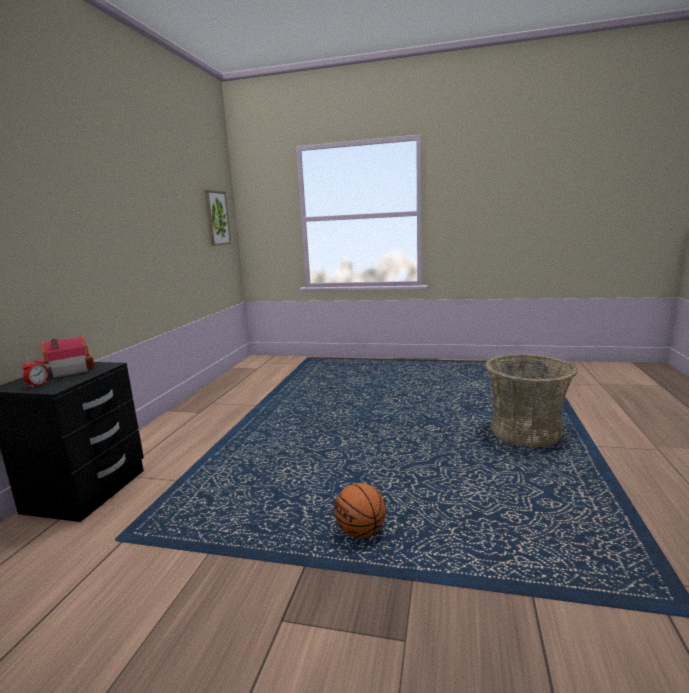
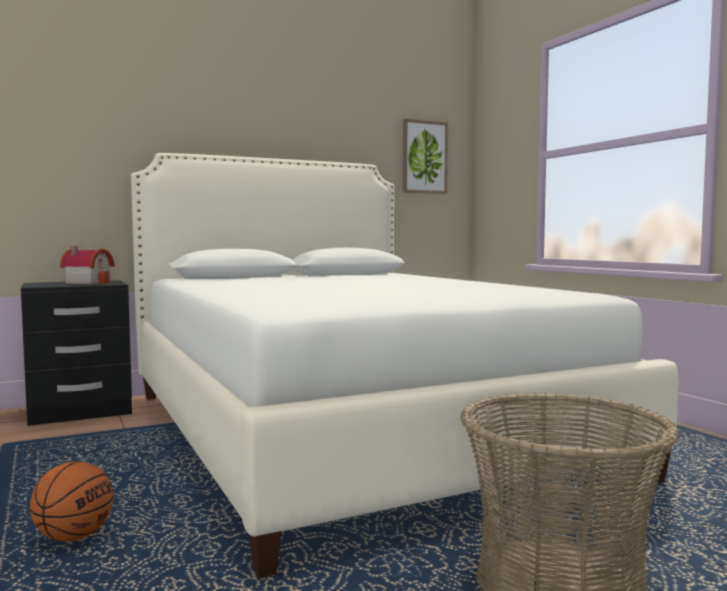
camera: 50 degrees right, 10 degrees down
(38, 385) = (43, 284): alarm clock -> none
(310, 415) = (349, 430): none -> white bed

